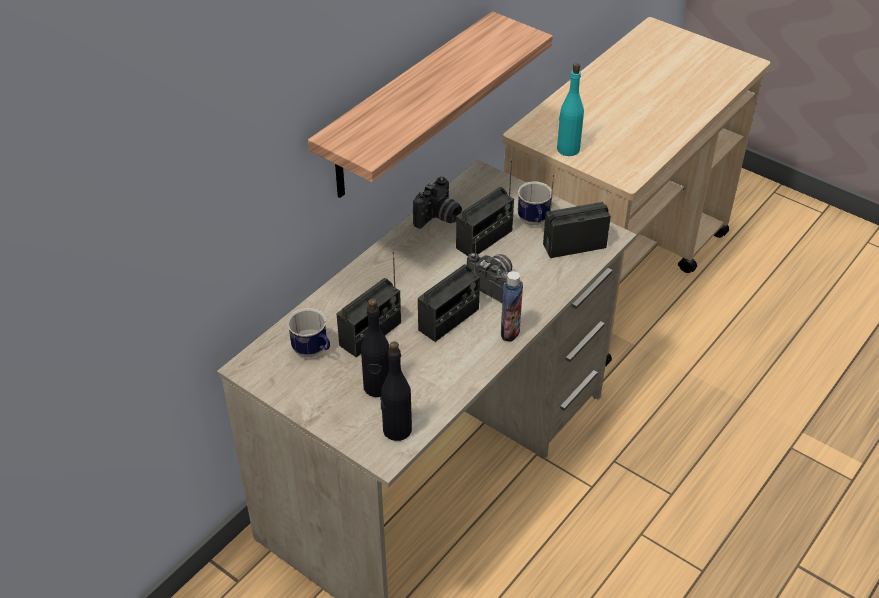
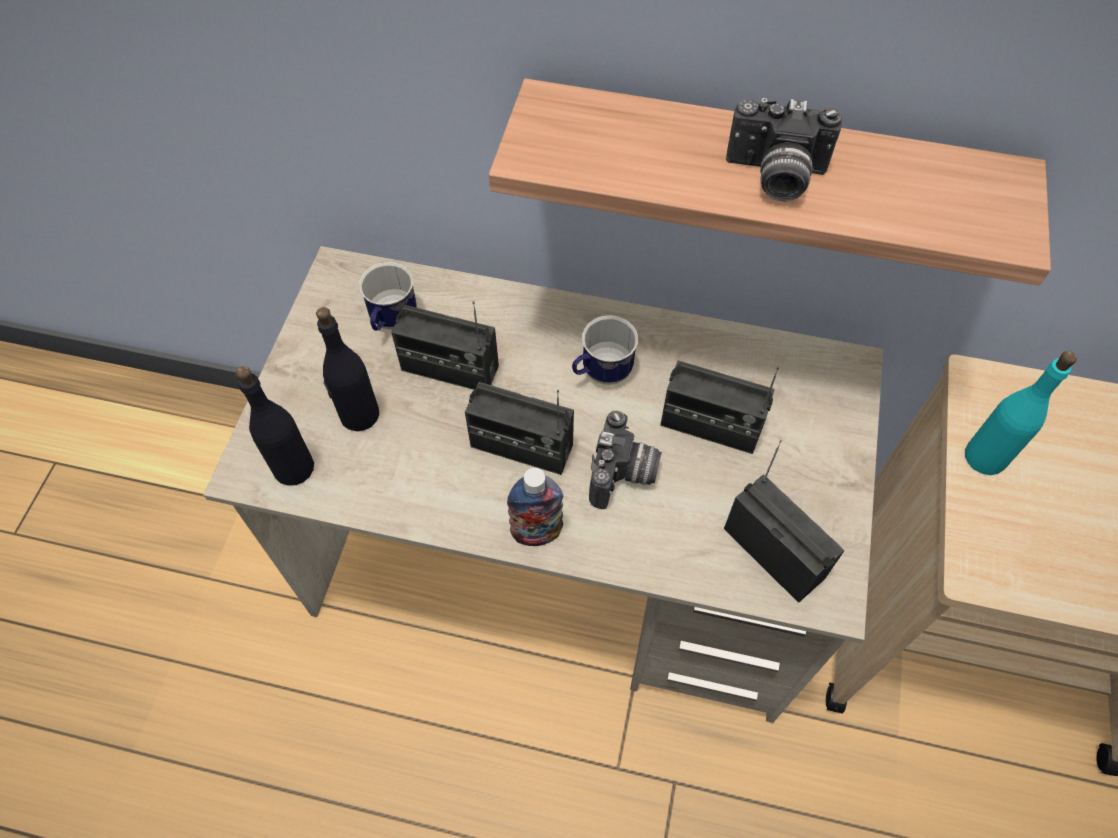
camera: 65 degrees right, 15 degrees up
(439, 218) = (719, 352): camera -> camera (774, 177)
(534, 222) = (791, 476): mug -> mug (600, 373)

